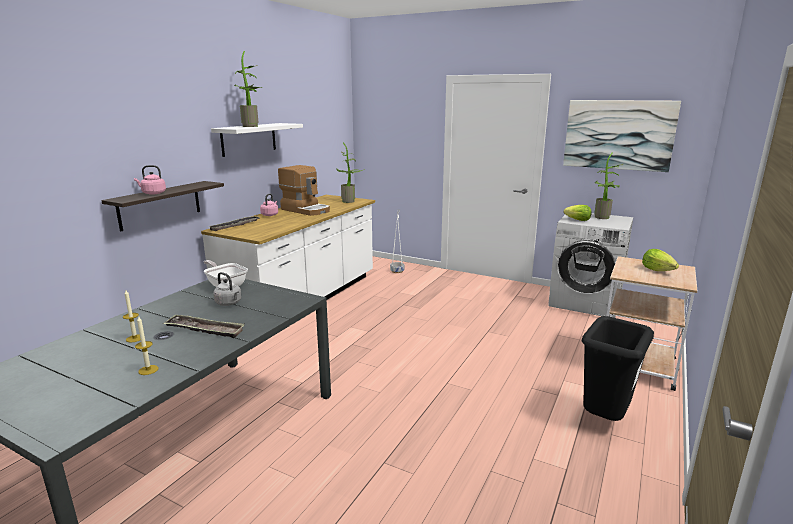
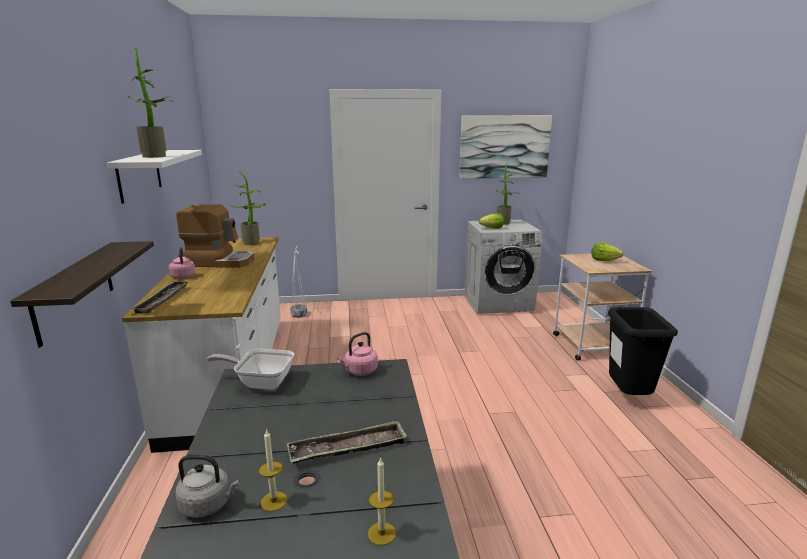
camera: 35 degrees left, 0 degrees up
(152, 193) = (81, 273): pink kettle -> pink kettle (359, 371)
(229, 303) = (312, 403): grey kettle -> grey kettle (208, 505)

